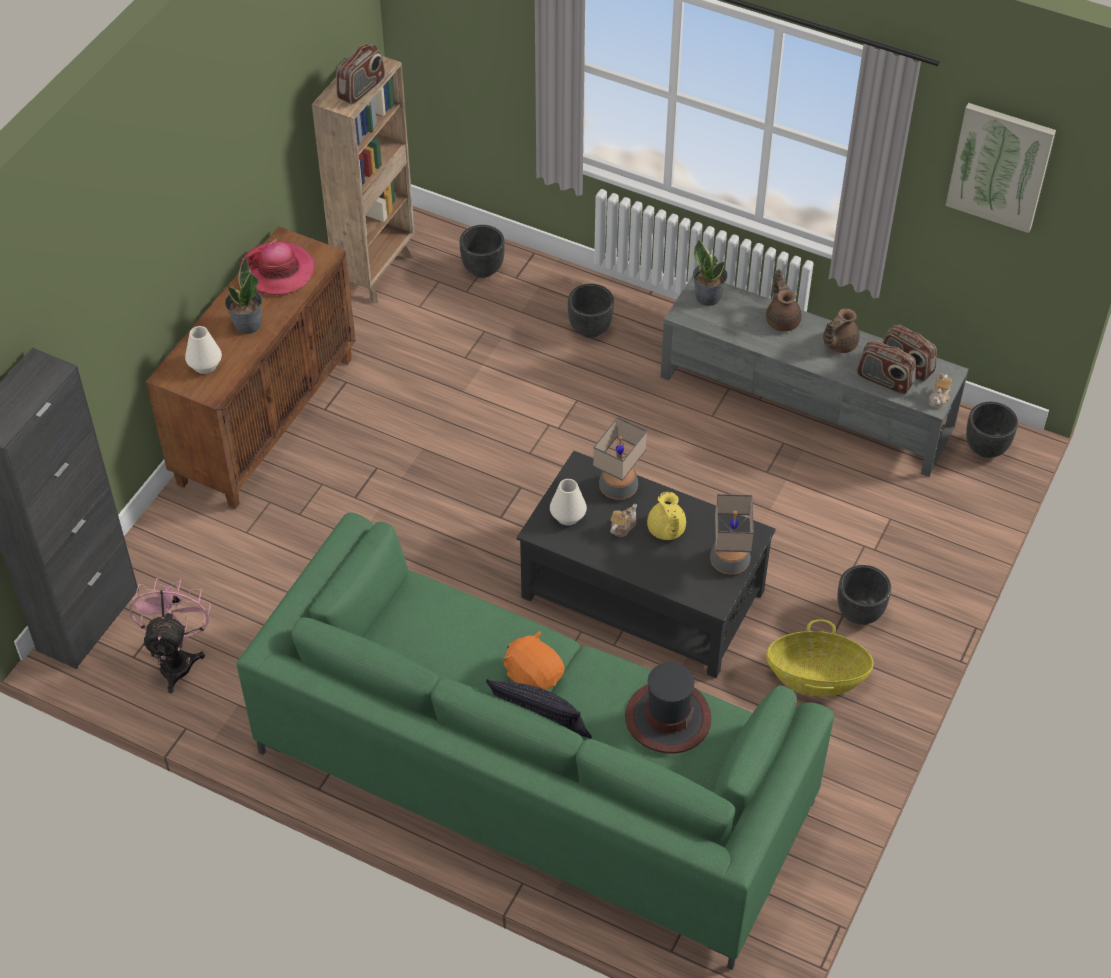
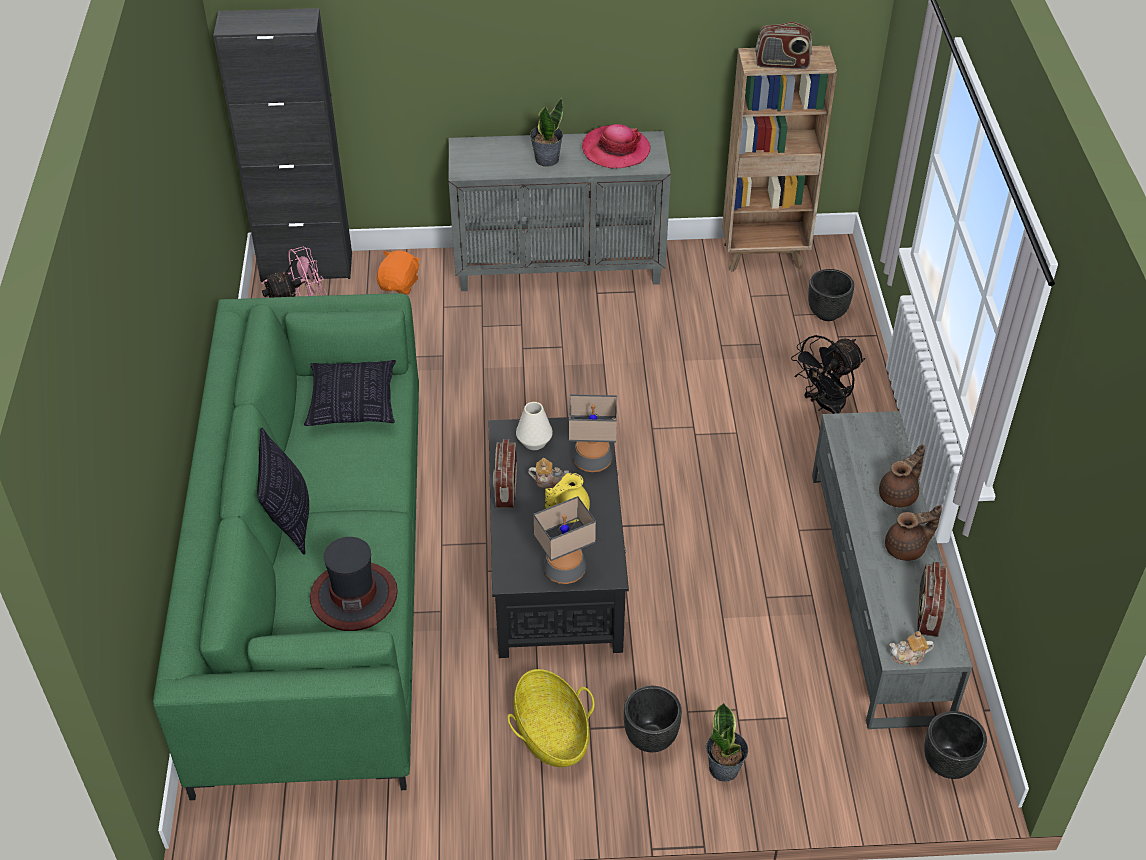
camera: 60 degrees right, 5 degrees down
(205, 365) = (487, 157): white vase -> none
(266, 419) = (560, 267): brown cabinet -> grey cabinet
(423, 627) = (353, 403): none -> pillow
(533, 676) = (346, 491): orange plush toy -> orange plush toy (399, 284)
(590, 329) = (824, 406): black planter -> black fan
(708, 296) = (878, 432): potted plant -> potted plant (724, 768)
(838, 344) = (907, 548): brown teapot -> brown teapot turned 150 degrees clockwise
(884, 380) = (892, 602): radio -> radio (505, 488)
(1000, 166) = (1072, 457): picture -> none

